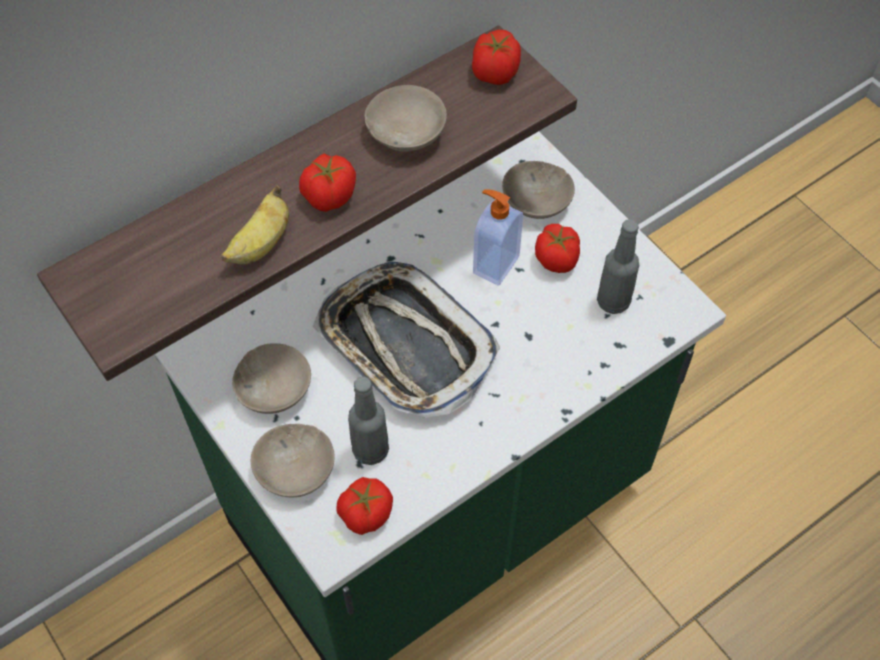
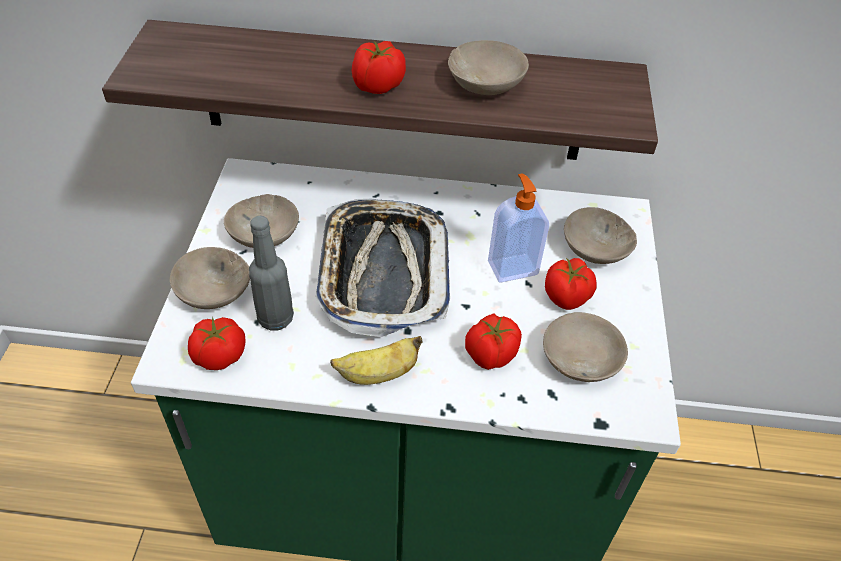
camera: 40 degrees right, 10 degrees down
(261, 244) = (294, 84): banana -> banana (377, 374)
(494, 73) = (604, 88): tomato -> tomato (490, 354)
(613, 301) = (582, 359): grey bottle -> beige bowl

